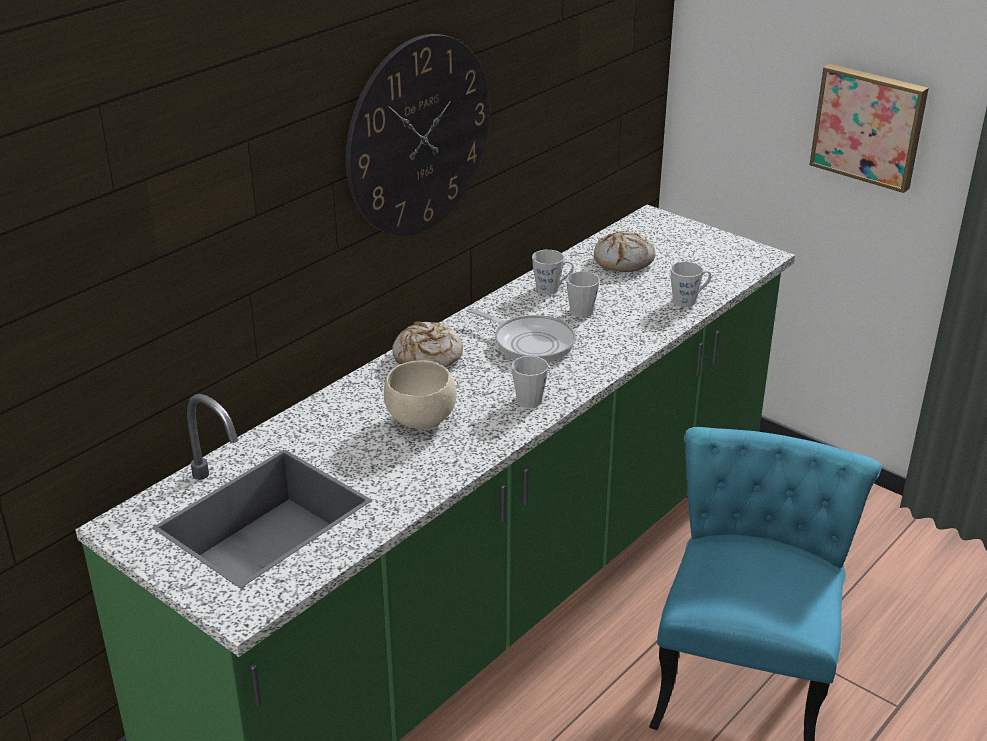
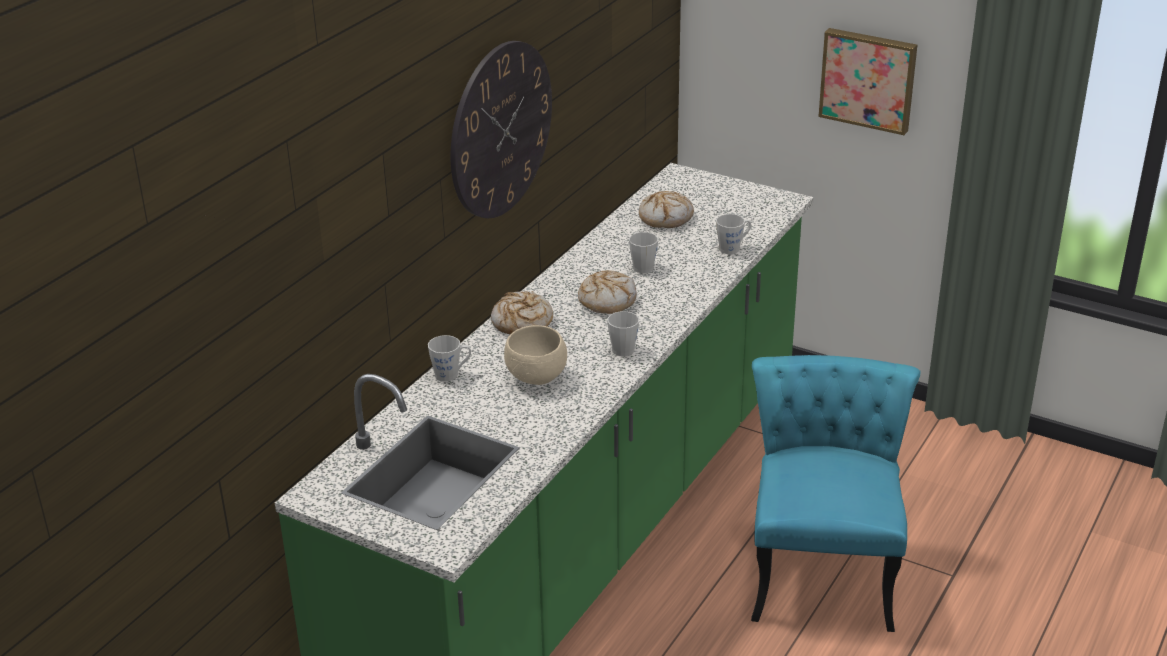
camera: 10 degrees left, 0 degrees up
(530, 342) = (607, 300): frying pan -> bread
(552, 288) = (610, 250): grey mug -> grey mug (451, 374)

